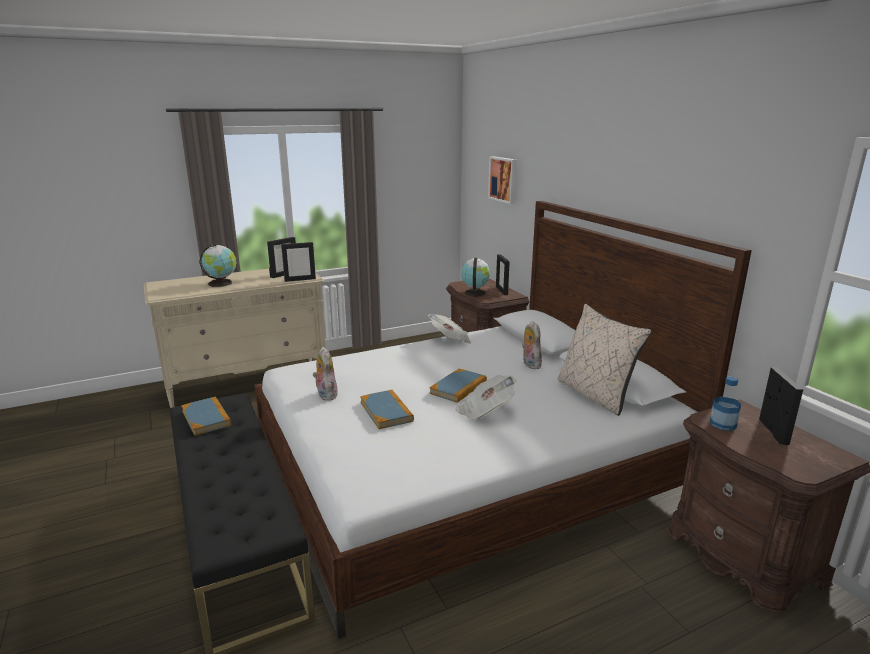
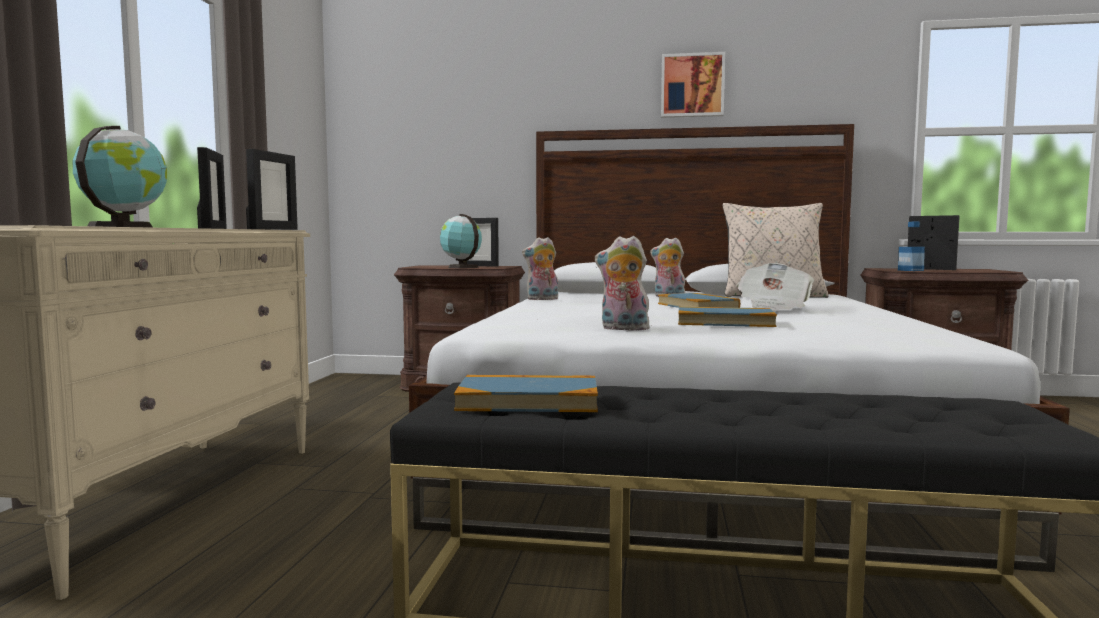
camera: 55 degrees left, 15 degrees down
(450, 339) = (542, 299): newspaper -> plush toy
(504, 179) = (444, 120): picture -> picture (692, 86)

